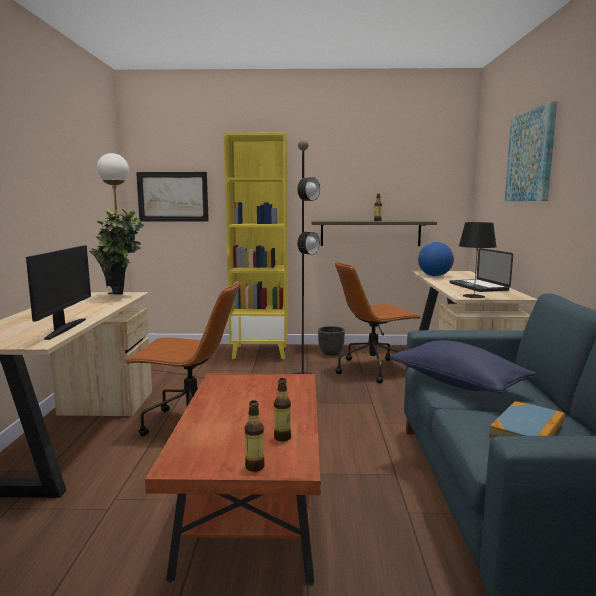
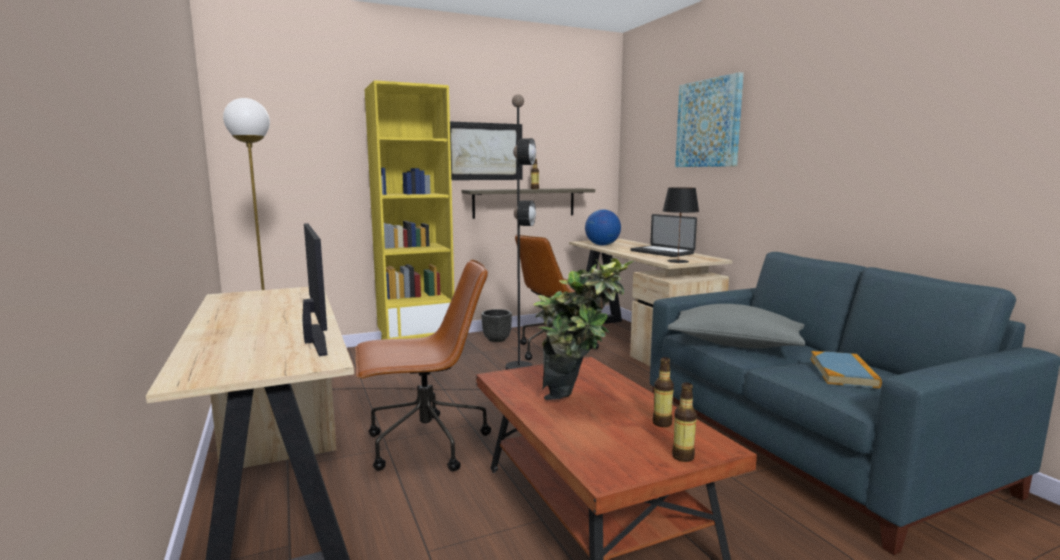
camera: 25 degrees left, 0 degrees up
(120, 297) = (298, 294): potted plant -> potted plant (579, 404)
(173, 196) = (284, 160): picture -> picture (484, 151)
(458, 383) = (735, 344): blue pillow -> grey pillow

